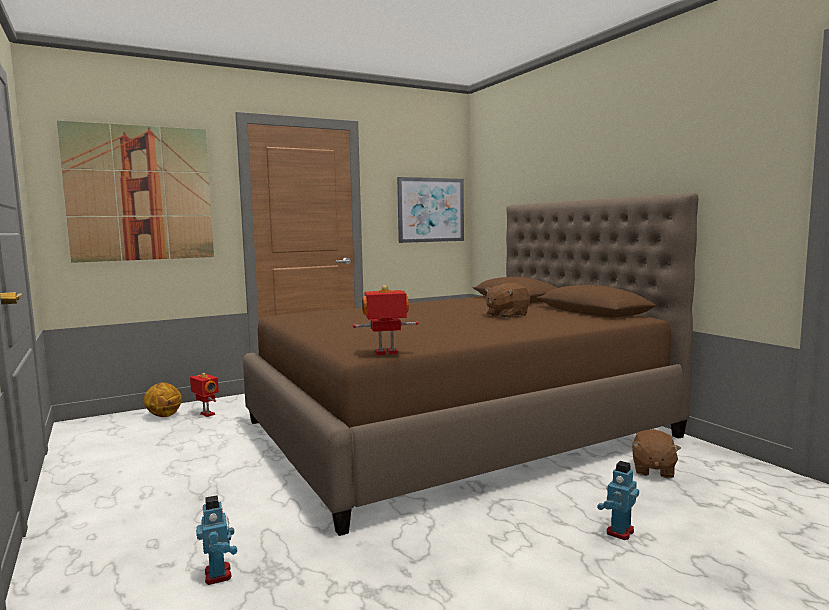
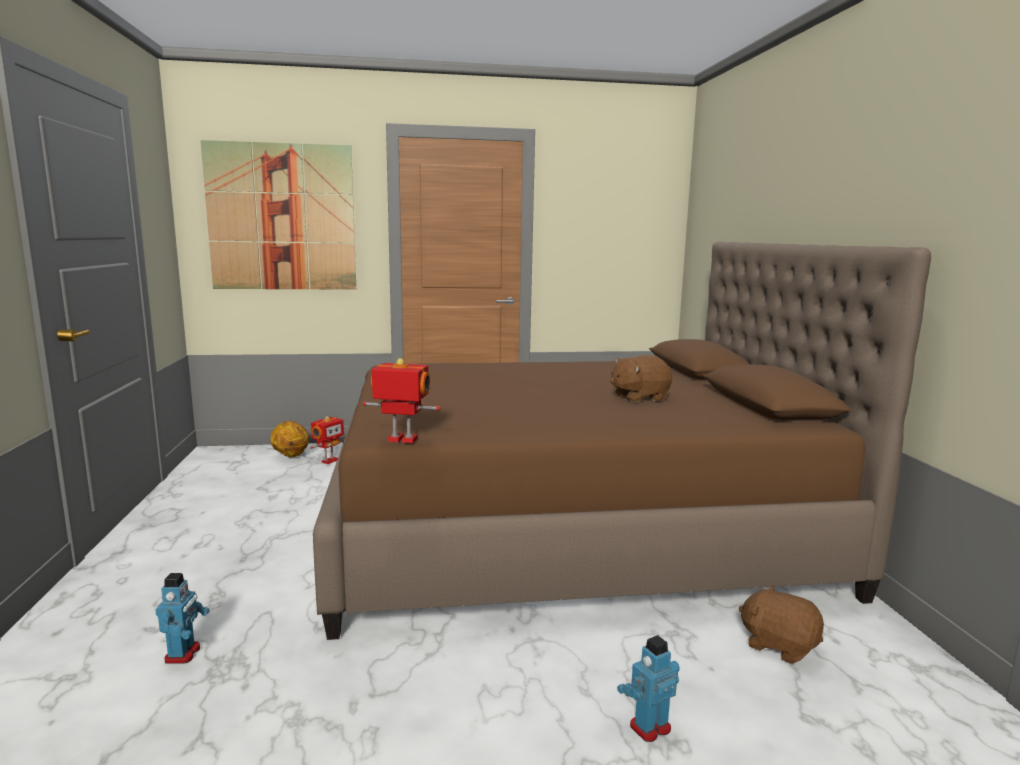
camera: 20 degrees right, 5 degrees up
(206, 414) = (329, 461): toy robot -> toy robot turned 60 degrees clockwise
(431, 210) = (627, 242): picture -> none
(653, 470) = (779, 645): brown plush toy -> brown plush toy turned 90 degrees clockwise

